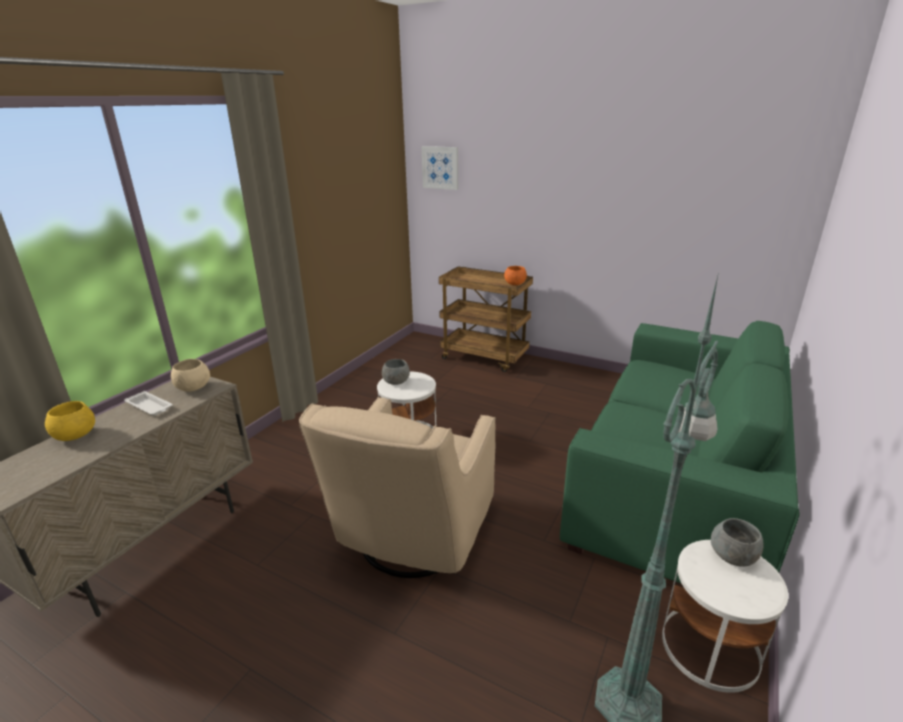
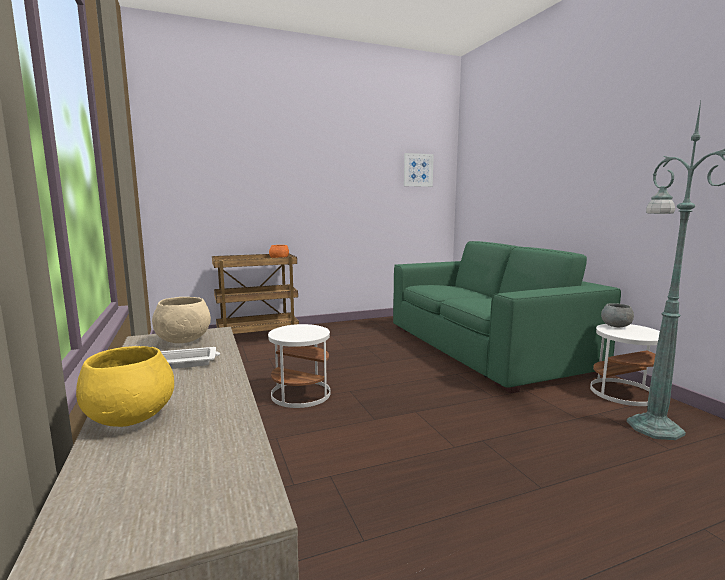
camera: 50 degrees left, 15 degrees down
(396, 382) = (288, 333): grey bowl -> none
(411, 539) = (435, 440): beige armchair -> none
(440, 167) = (181, 163): picture -> picture (418, 170)

